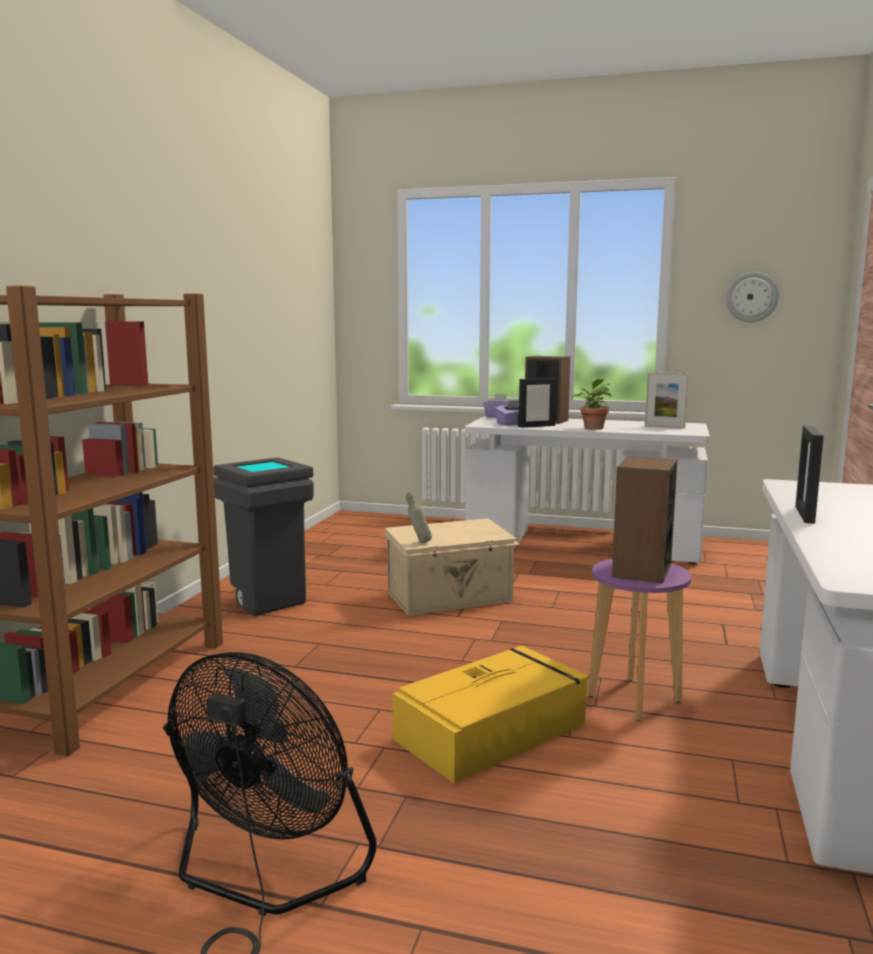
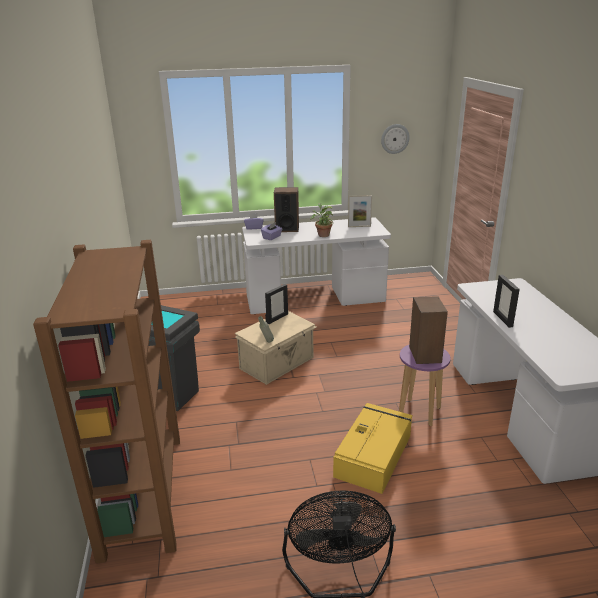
camera: 25 degrees left, 15 degrees up
(536, 426) = (289, 238): picture frame -> picture frame (277, 318)

